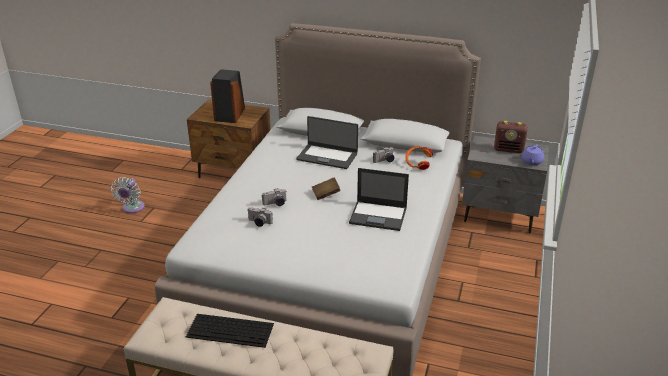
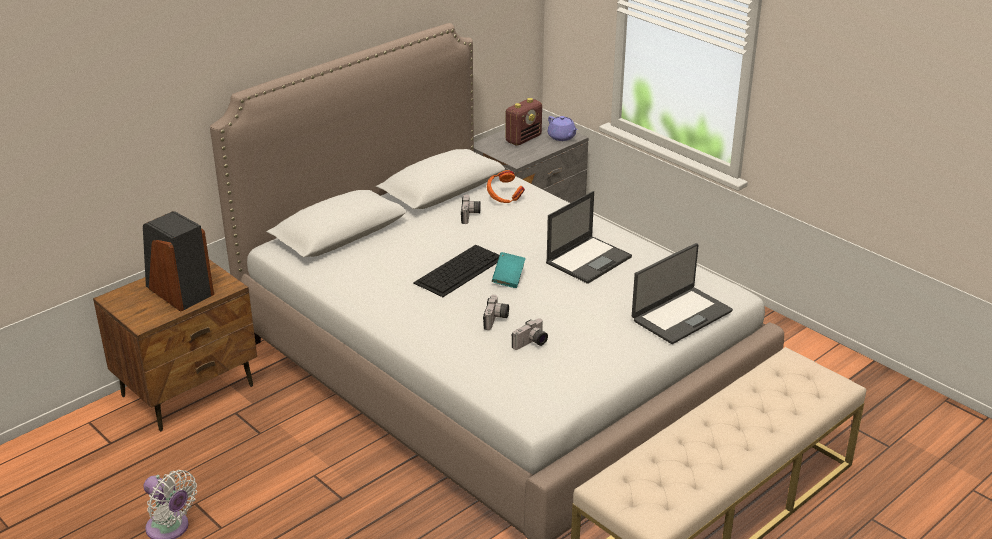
camera: 60 degrees left, 0 degrees up
(231, 330) = (690, 445): keyboard -> keyboard (460, 270)
(326, 194) = (508, 278): brown book -> turquoise book
(327, 156) = (414, 249): laptop -> laptop (680, 315)

